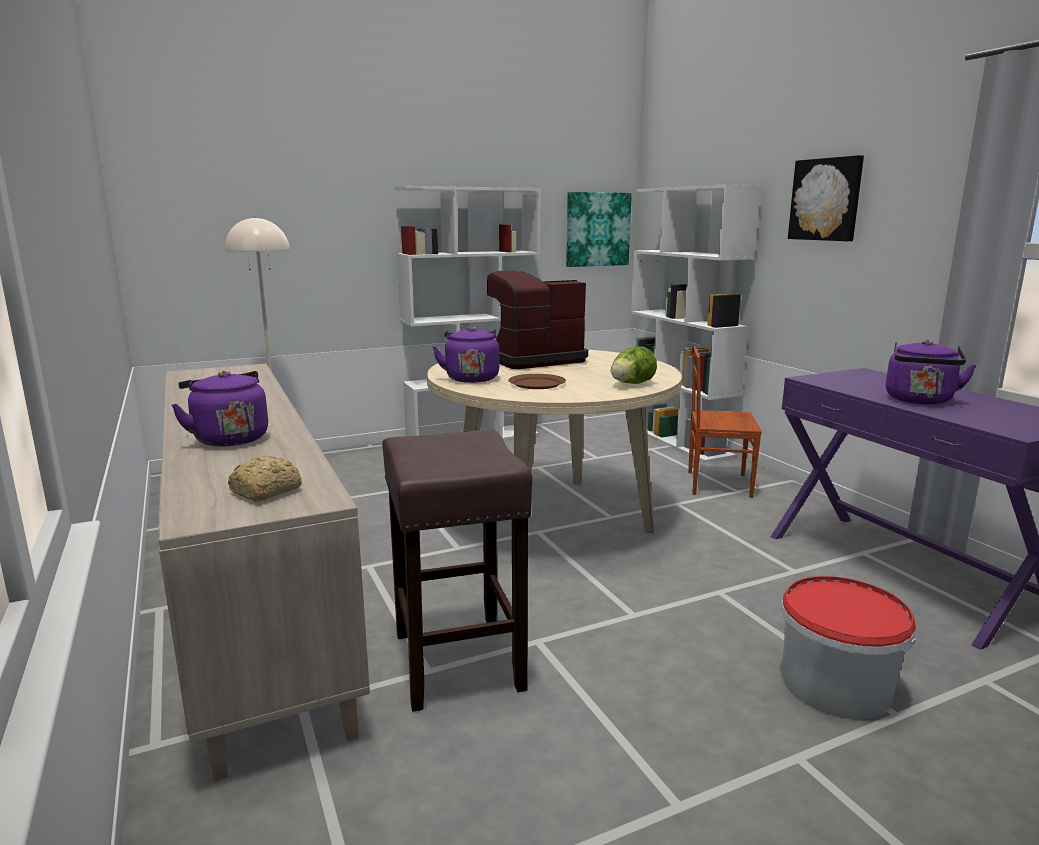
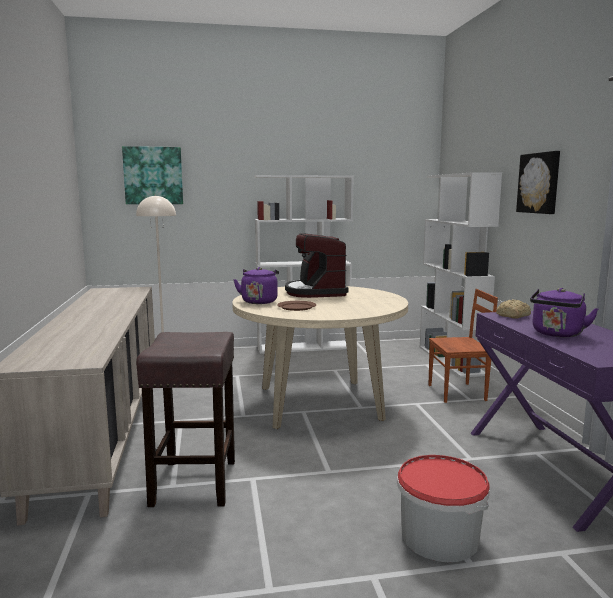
camera: 15 degrees right, 5 degrees down
(229, 438) = (79, 326): purple kettle -> none
(264, 492) = (63, 355): bread -> bread (512, 316)
(532, 359) = (315, 292): coffee machine -> coffee machine turned 90 degrees counterclockwise
(597, 229) = (404, 204): picture -> picture (153, 175)
(631, 384) = (360, 311): lettuce -> none
(717, 484) = (458, 393): brown chair -> brown chair turned 150 degrees clockwise

